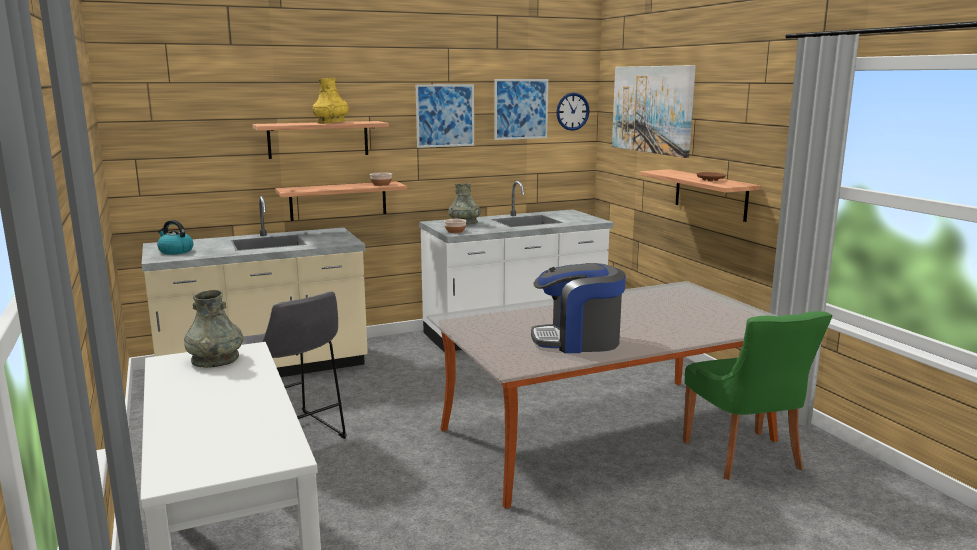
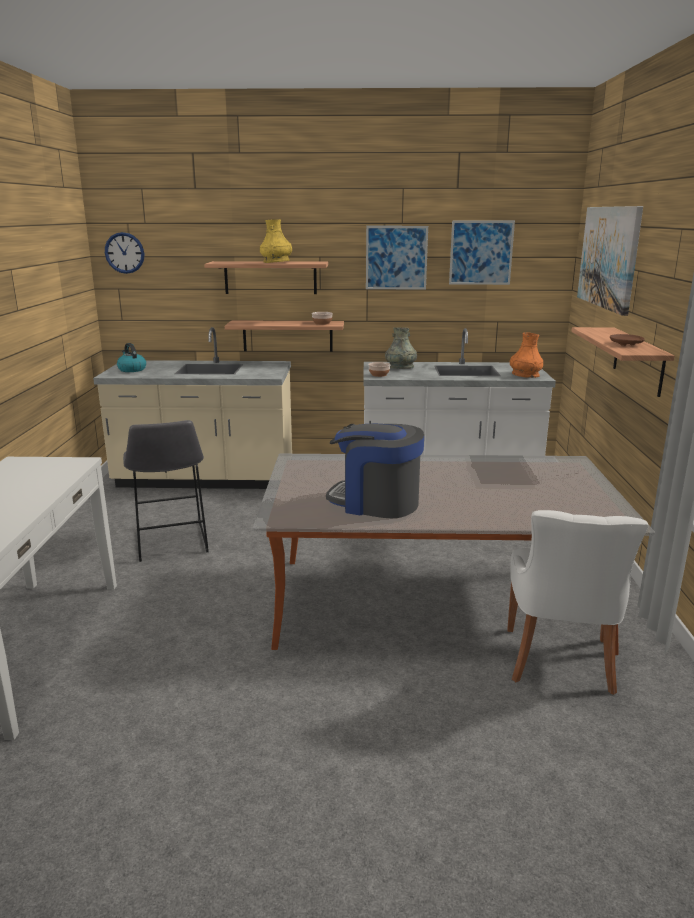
camera: 25 degrees right, 5 degrees up
(215, 359) = (46, 466): grey vase -> none
(572, 111) = (543, 256): wall clock -> wall clock (124, 253)
(582, 220) = (525, 375): none -> orange vase
(744, 457) = (559, 662): green chair -> white chair

